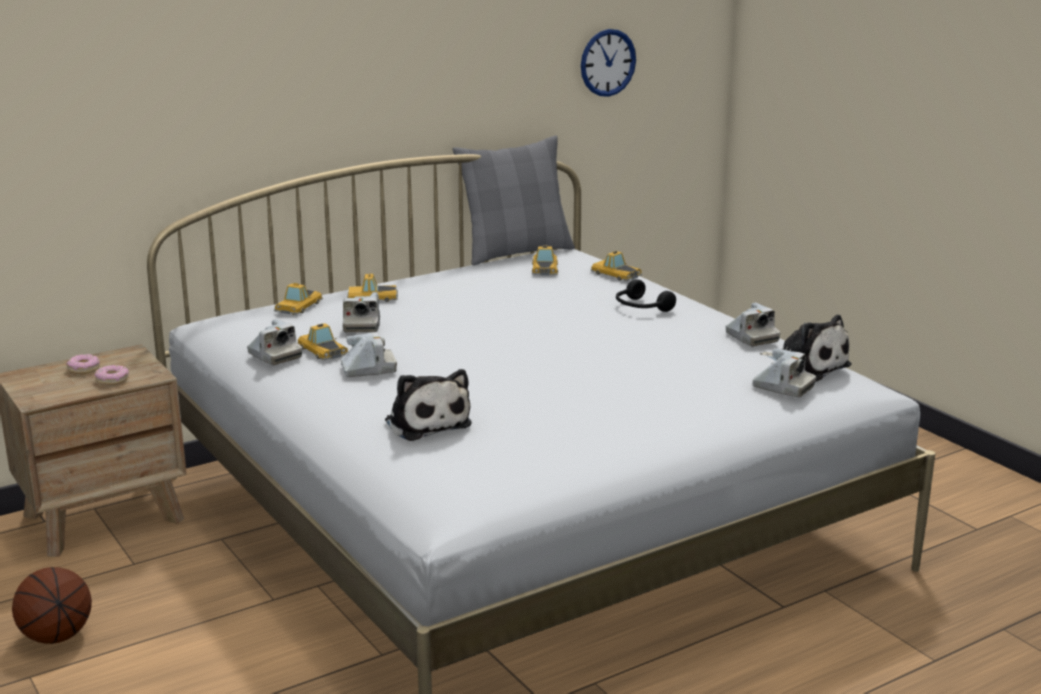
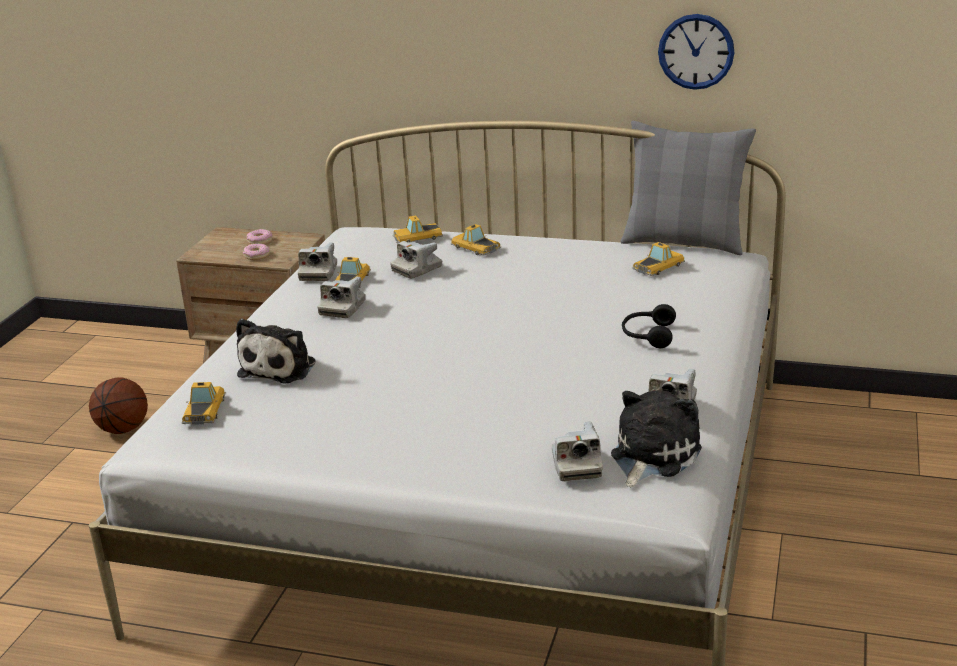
camera: 50 degrees right, 5 degrees up
(369, 369) = (342, 308): camera -> camera turned 75 degrees clockwise
(607, 62) = (841, 57): wall clock -> wall clock (696, 51)
(615, 274) = (707, 294): toy car -> toy car (205, 409)
(806, 366) = (651, 456): plush toy -> plush toy turned 150 degrees counterclockwise

